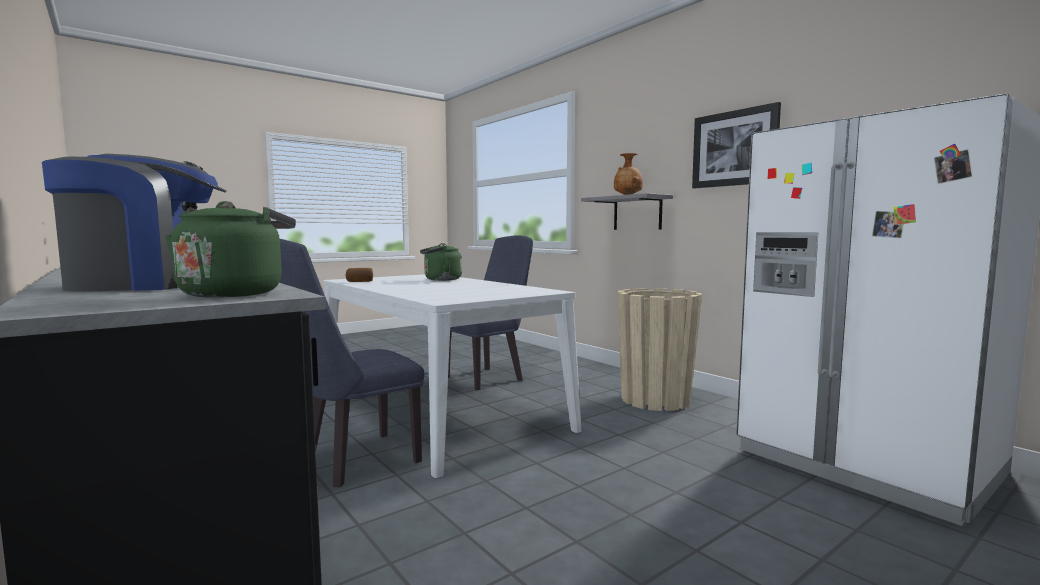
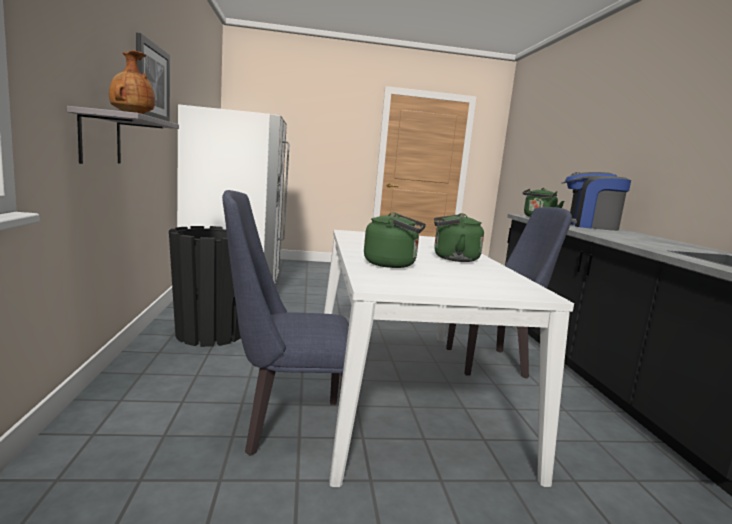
camera: 150 degrees left, 5 degrees up
(360, 281) = (507, 281): bread -> none
(406, 286) = (452, 258): none -> green kettle
(655, 400) = (210, 334): beige planter -> black planter

